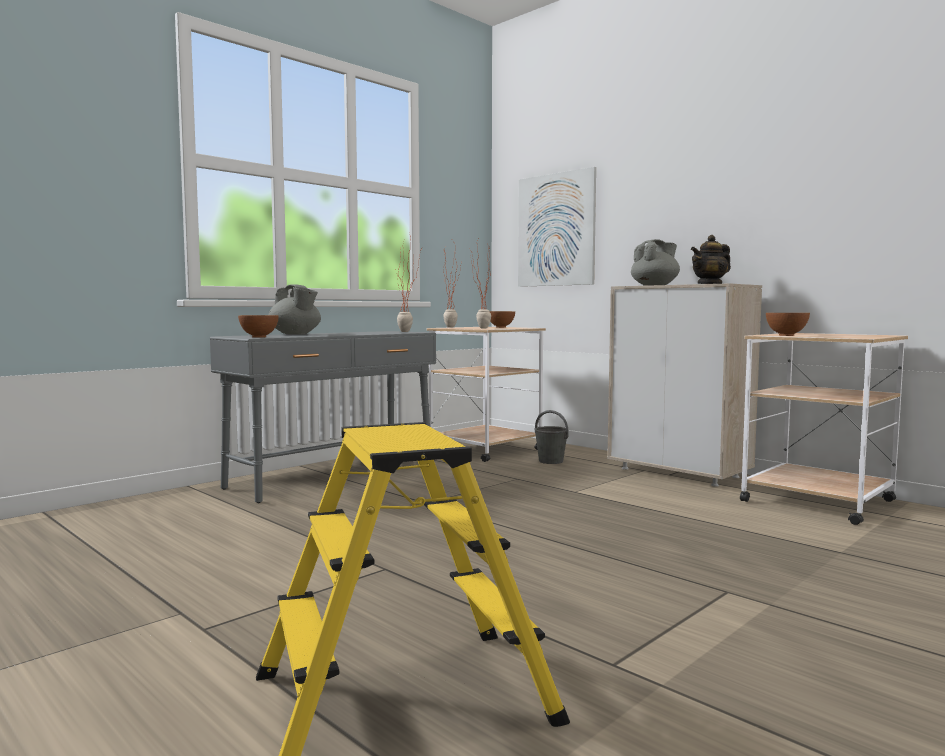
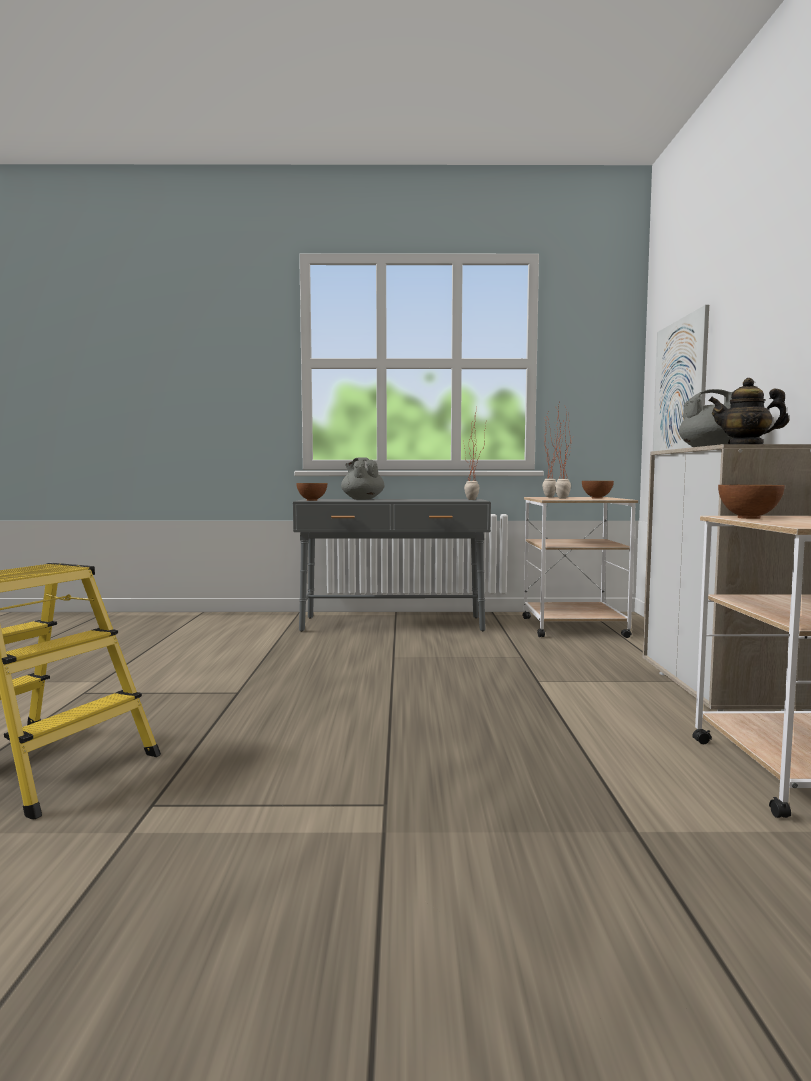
camera: 45 degrees right, 0 degrees up
(295, 334) = (362, 499): grey teapot -> grey teapot turned 150 degrees clockwise
(551, 461) = (604, 650): grey bucket -> none

